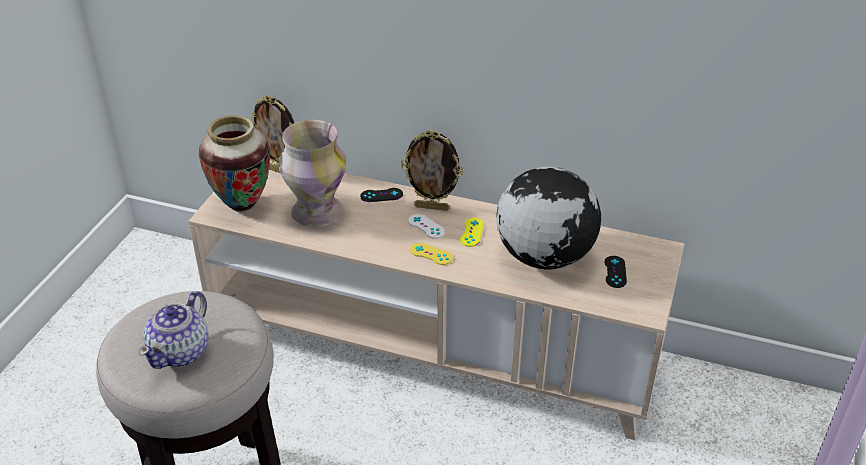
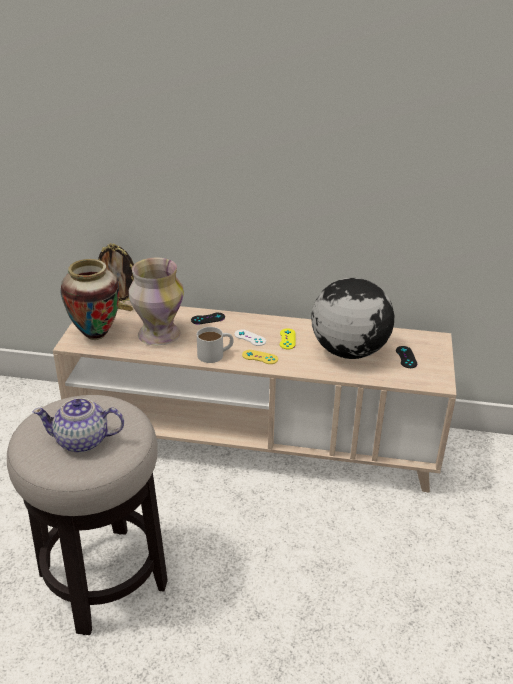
camera: 10 degrees left, 5 degrees down
(181, 352) = (83, 441): teapot -> teapot turned 75 degrees clockwise
(378, 244) = (215, 354): none -> white mug
(432, 207) = (251, 324): picture frame -> none

